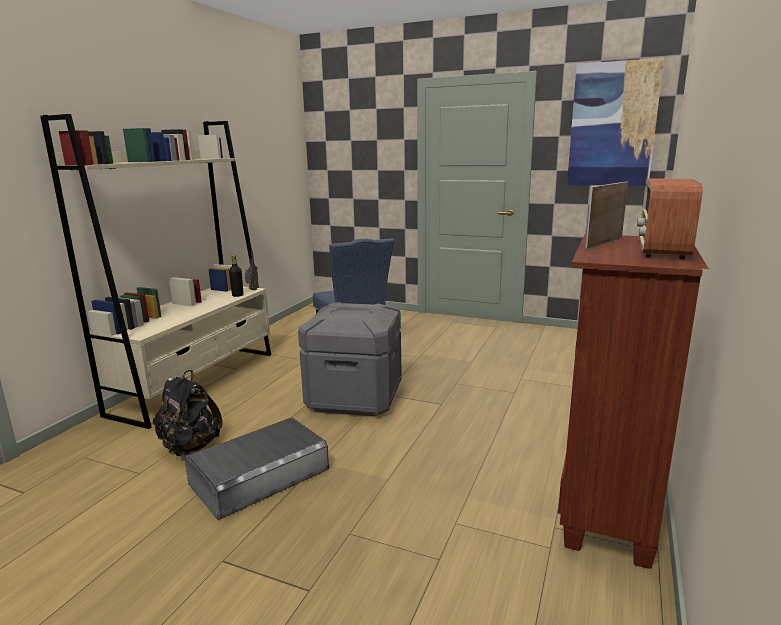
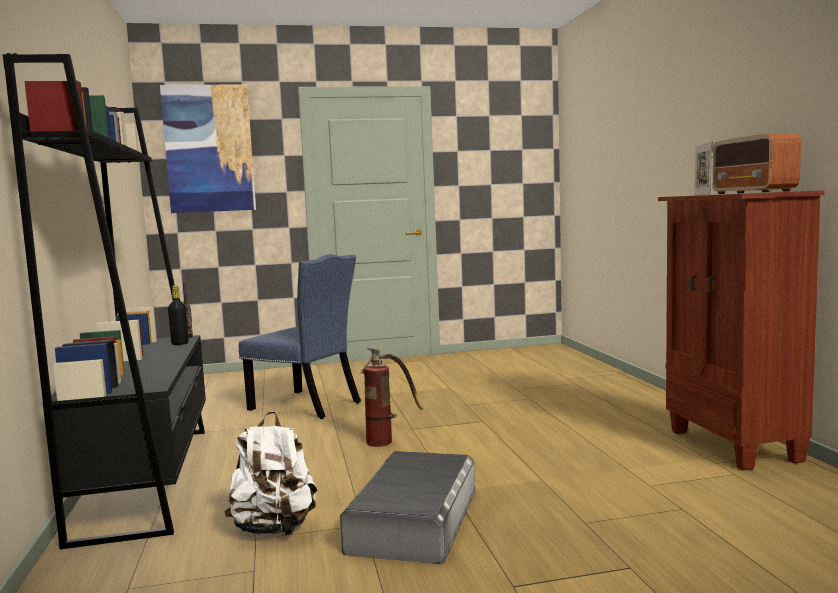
camera: 35 degrees left, 10 degrees down
(190, 447) = (275, 529): black backpack -> white backpack
(197, 382) = (147, 478): beige bookcase -> black bookcase
(354, 398) = (387, 439): grey storage box -> fire extinguisher
(612, 125) = (505, 140): picture -> picture (209, 149)

